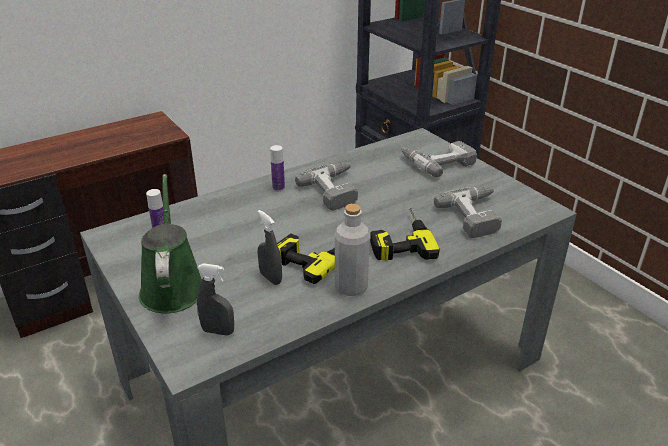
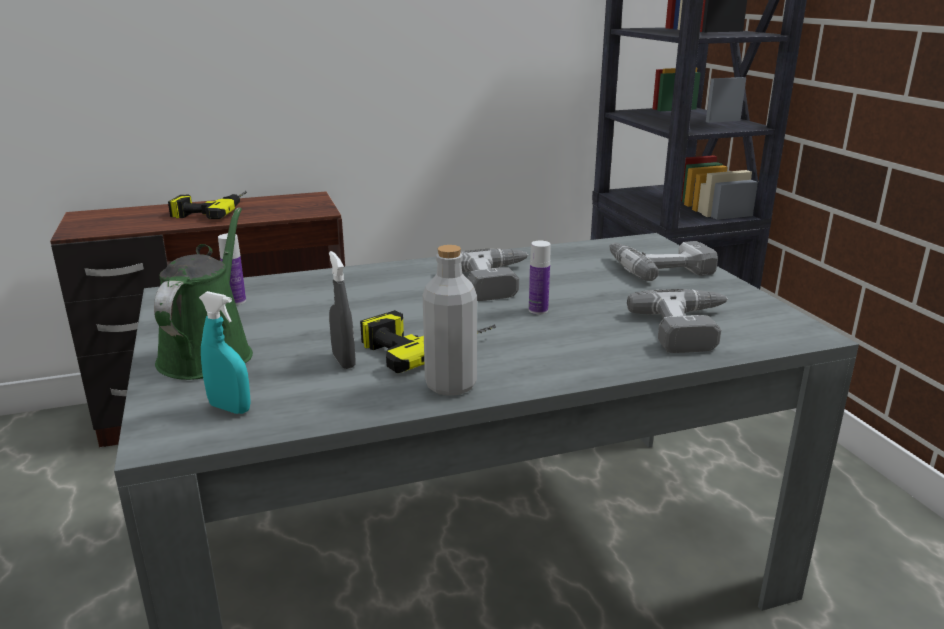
camera: 15 degrees right, 10 degrees down
(218, 331) = (230, 408): grey spray bottle -> turquoise spray bottle
(278, 188) = (419, 272): bottle -> bottle (538, 310)
(399, 239) = (555, 341): power drill -> power drill (211, 209)

